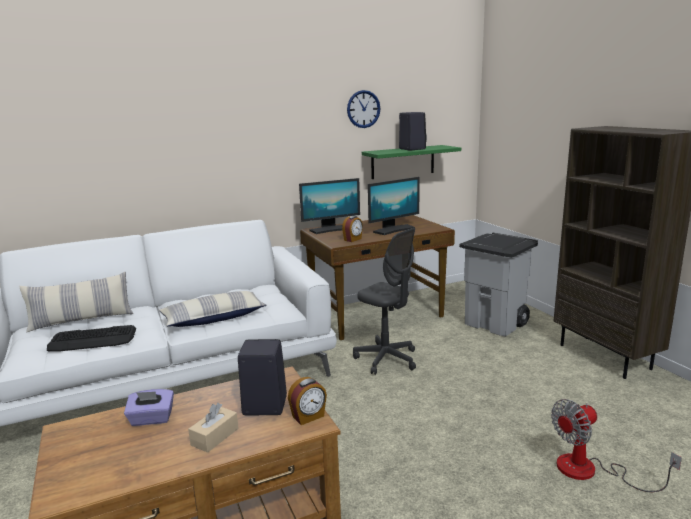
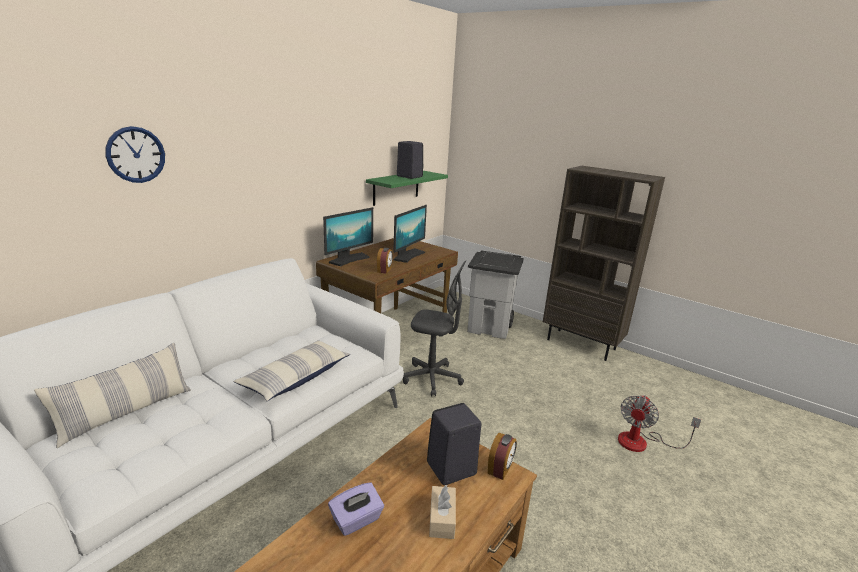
camera: 30 degrees left, 5 degrees up
(93, 340) = (175, 437): keyboard -> none
(363, 109) = (368, 137): wall clock -> wall clock (136, 155)

